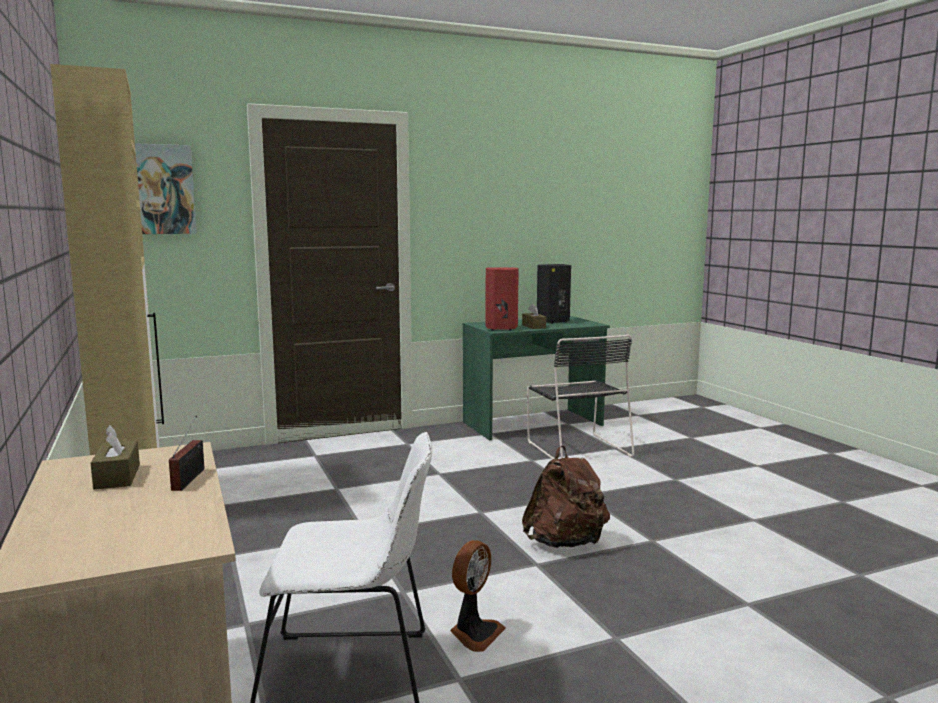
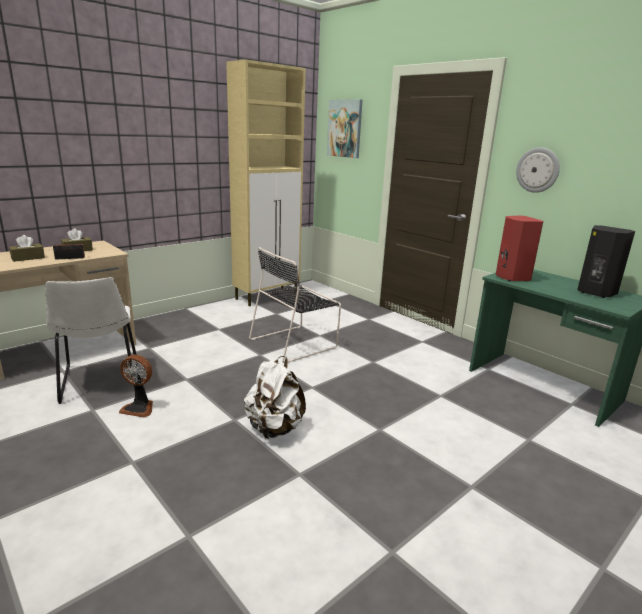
camera: 70 degrees right, 10 degrees up
(461, 224) = (538, 170): none -> wall clock
(533, 326) = (546, 287): brown tissue box -> brown tissue box (28, 258)
(565, 543) = (274, 428): brown backpack -> white backpack
(577, 448) = (501, 416): black chair -> black chair (295, 343)

